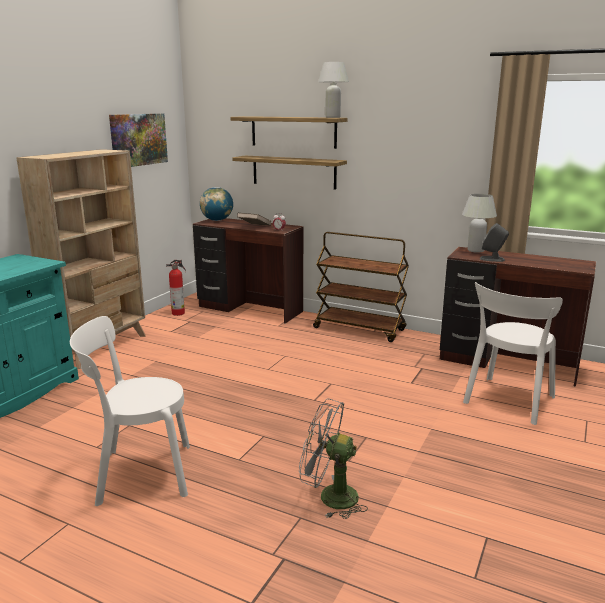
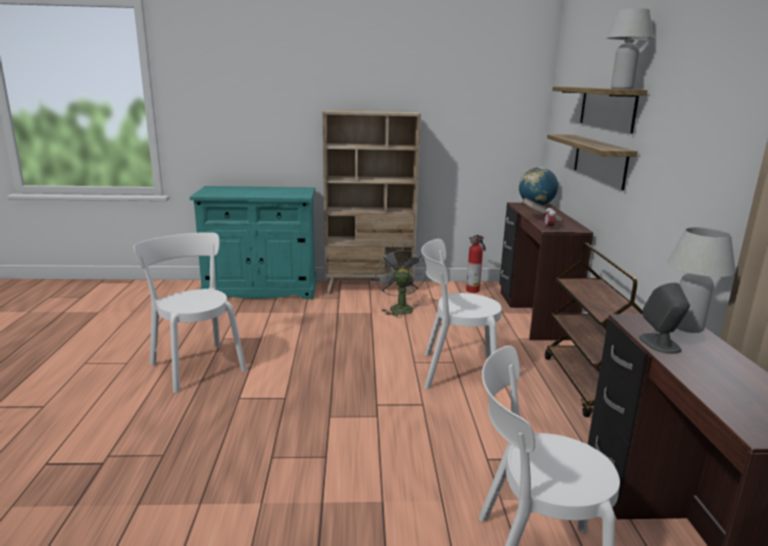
camera: 60 degrees right, 0 degrees up
(138, 139) = (473, 107): picture -> none
(298, 360) = (454, 371): none -> white chair
(329, 497) = (201, 462): grey fan -> grey fan (399, 308)

